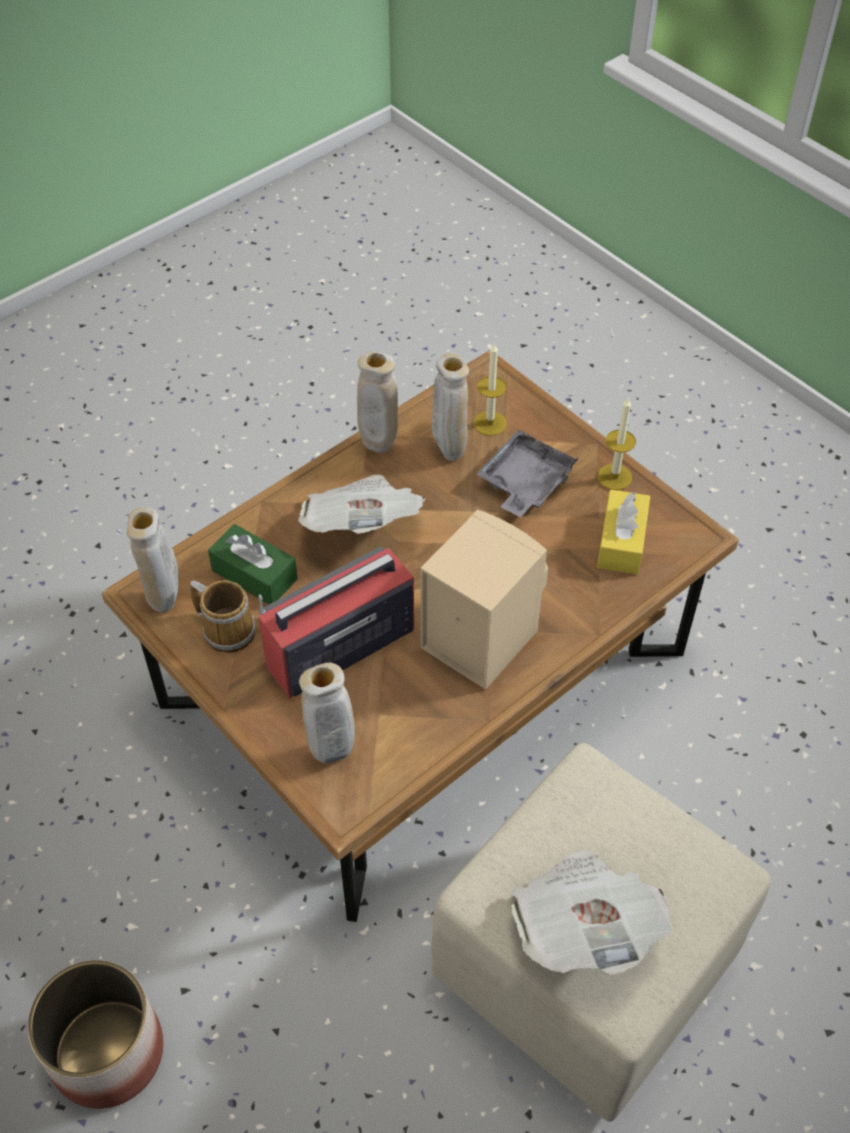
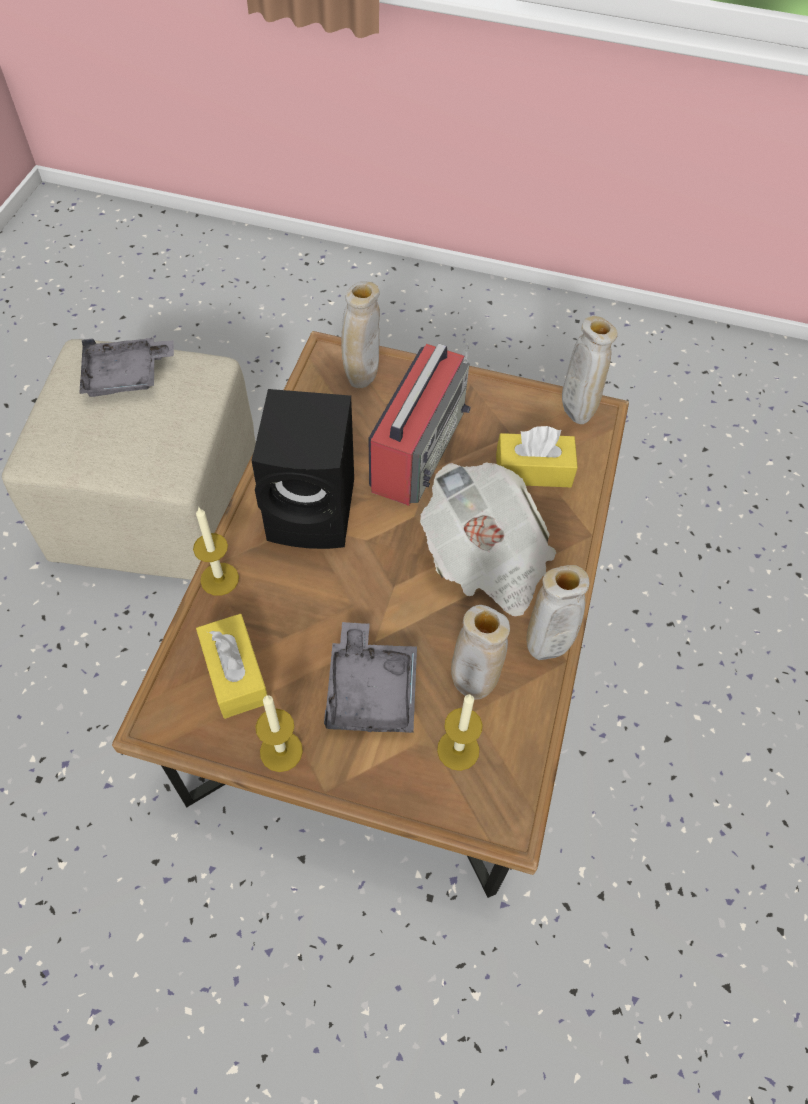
camera: 145 degrees right, 5 degrees up
(108, 1050) = (416, 339): planter -> none
(227, 629) = (512, 421): mug -> none
(254, 575) = (533, 470): green tissue box -> yellow tissue box
(477, 637) = (315, 511): beige speaker -> black speaker
(584, 926) = (126, 376): newspaper -> grey tray
(597, 617) = (219, 579): none -> candle

